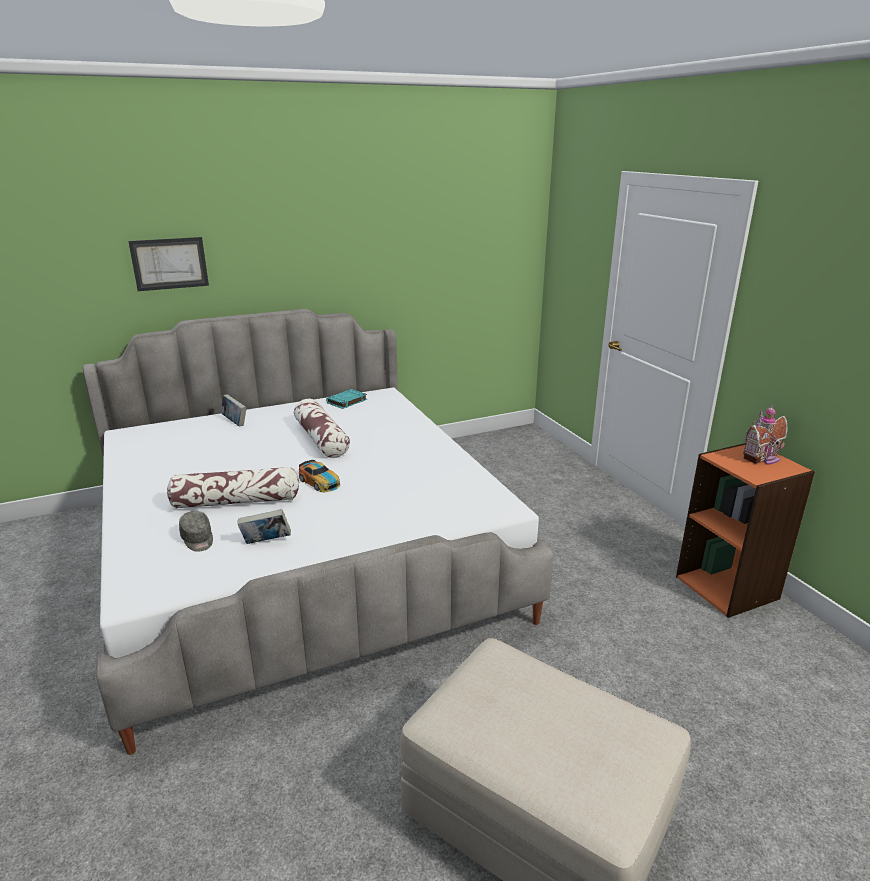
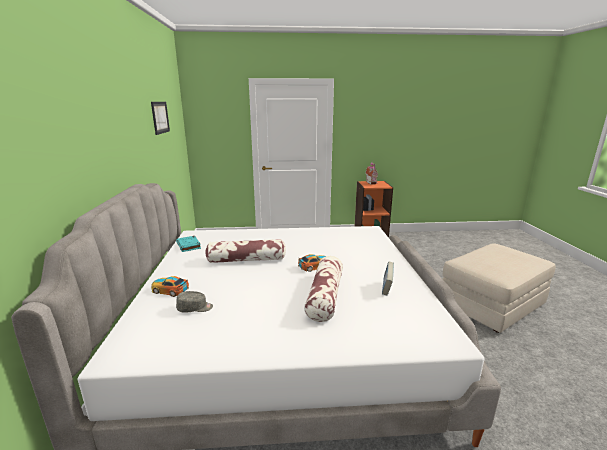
camera: 70 degrees left, 5 degrees down
(169, 263) = (51, 154): picture -> picture (160, 117)
(198, 539) = (375, 313): grey cap -> grey cap (195, 308)
(235, 422) = (170, 290): book -> toy car

